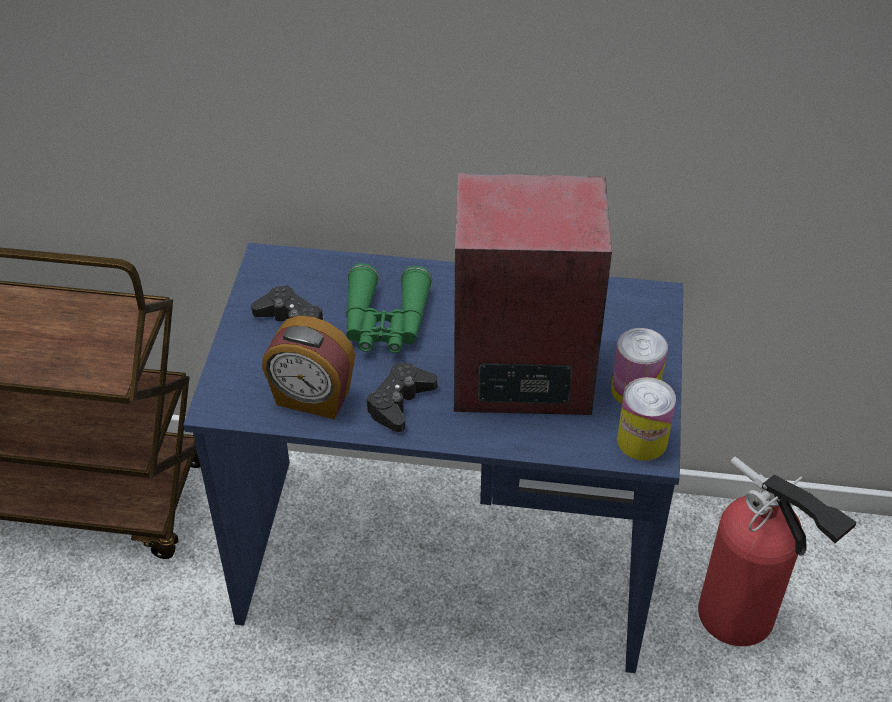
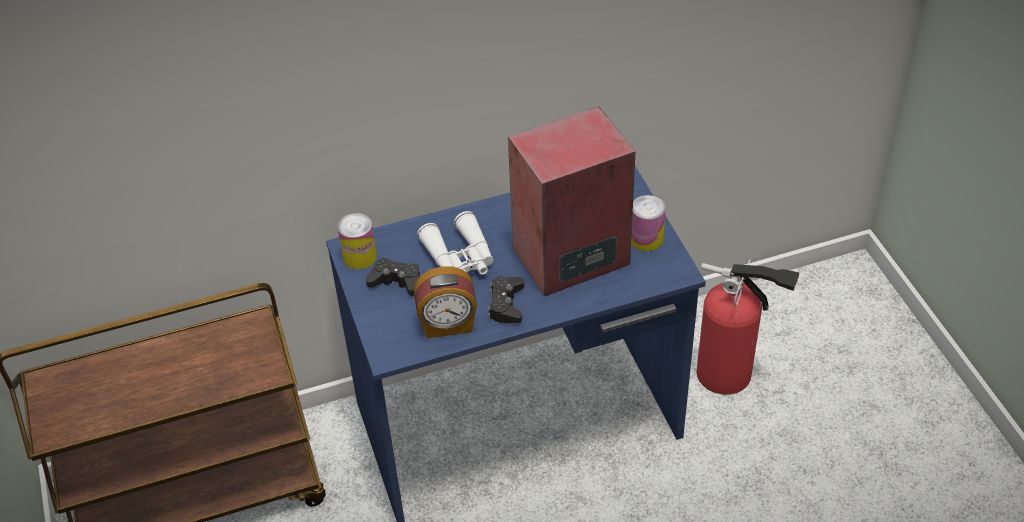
camera: 25 degrees left, 0 degrees up
(385, 322) = (460, 258): green binoculars -> white binoculars
(642, 440) = (670, 268): can -> can (359, 257)

